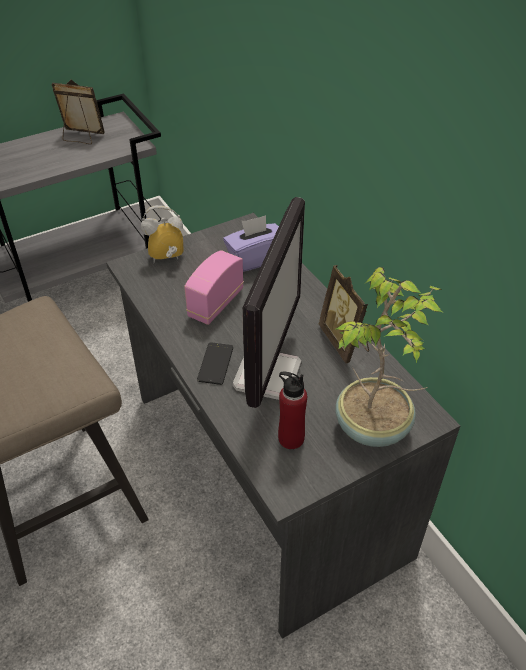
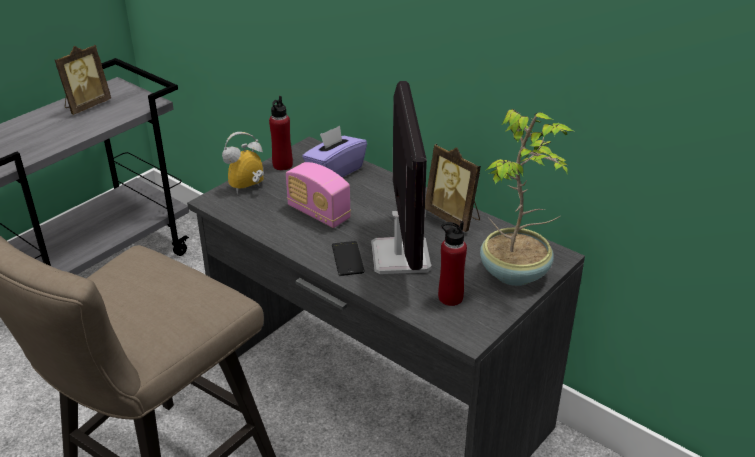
camera: 20 degrees left, 10 degrees down
(81, 137) = (86, 106): picture frame -> picture frame turned 135 degrees clockwise
(211, 240) = (282, 165): none -> red bottle
(215, 303) = (318, 213): radio -> radio turned 60 degrees counterclockwise

